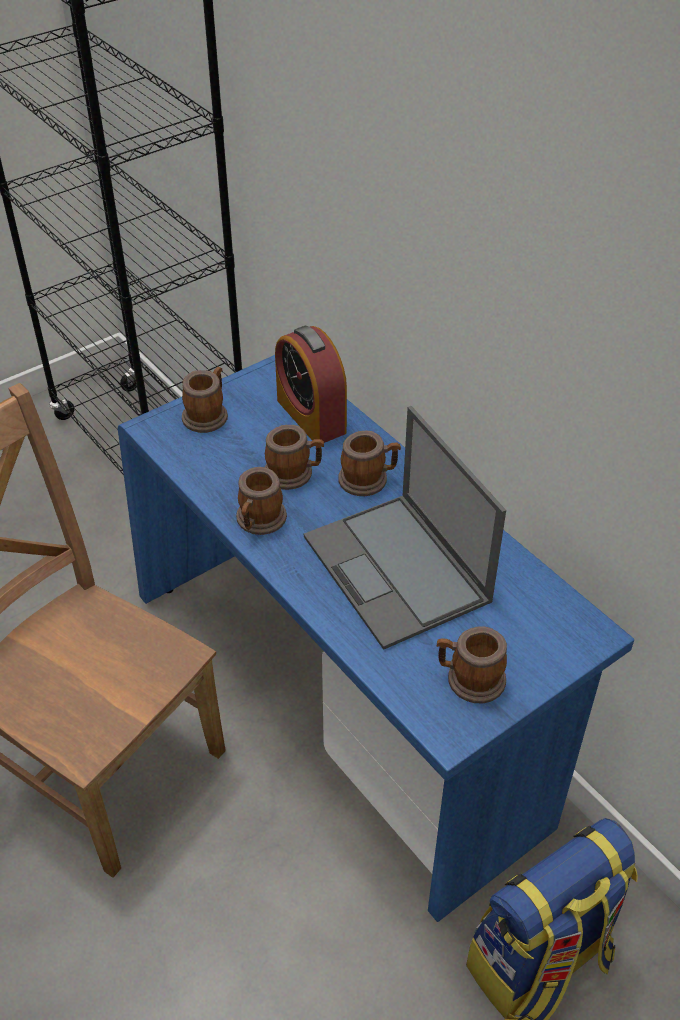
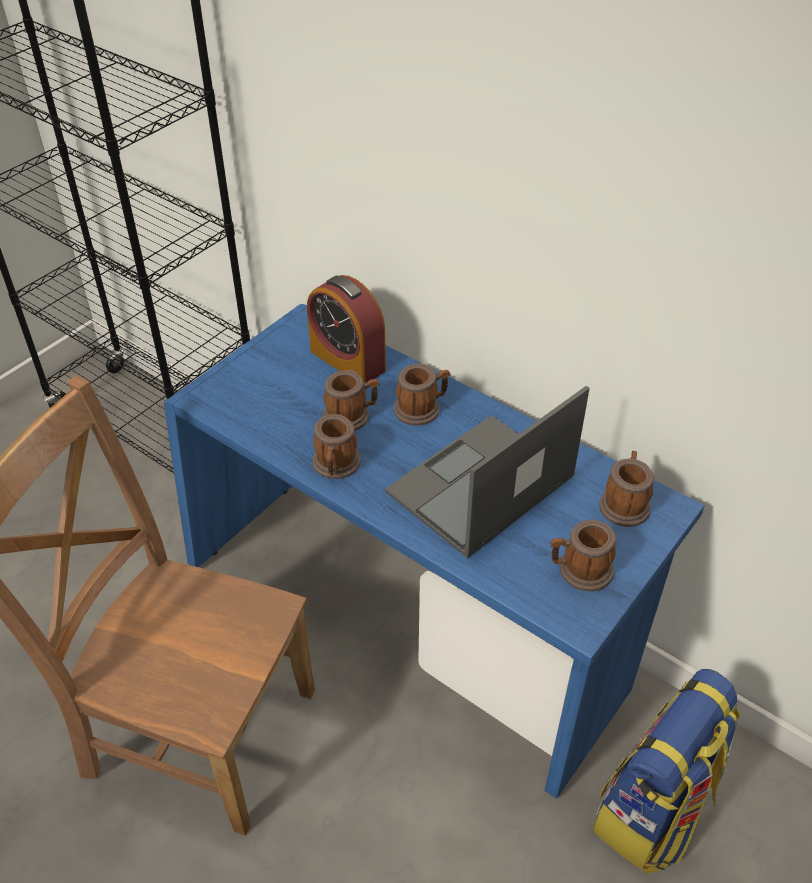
camera: 15 degrees left, 0 degrees up
(207, 415) = (249, 376): mug -> mug (624, 503)
(398, 570) = (479, 486): laptop -> laptop turned 90 degrees clockwise

